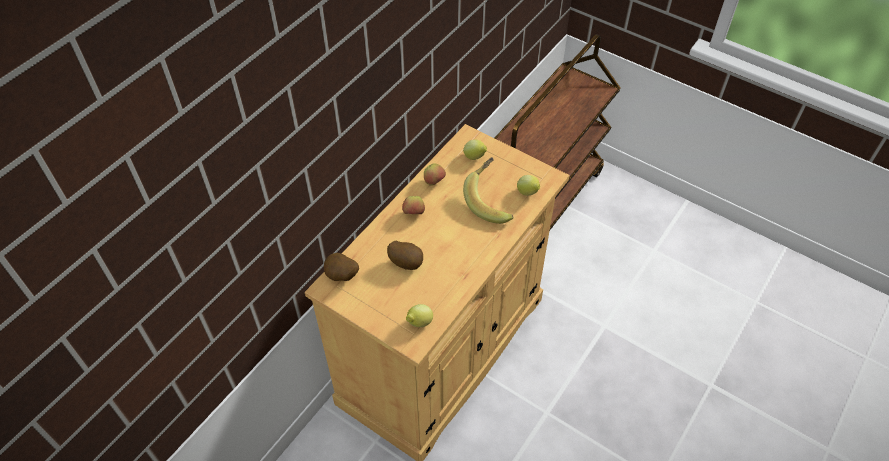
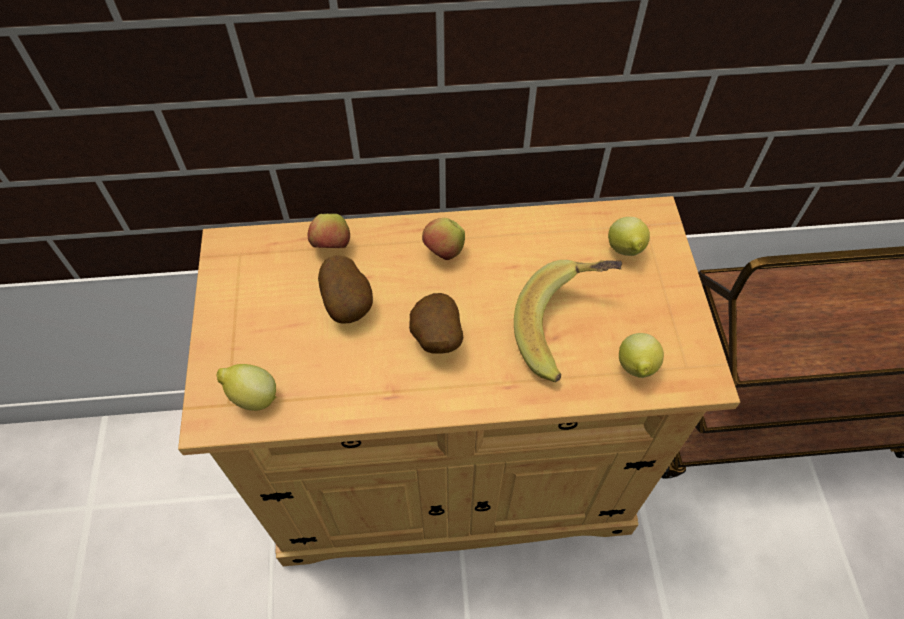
camera: 50 degrees right, 5 degrees up
(342, 276) = (260, 249): potato -> potato (435, 339)
(434, 182) = (525, 235): apple -> apple (332, 246)

